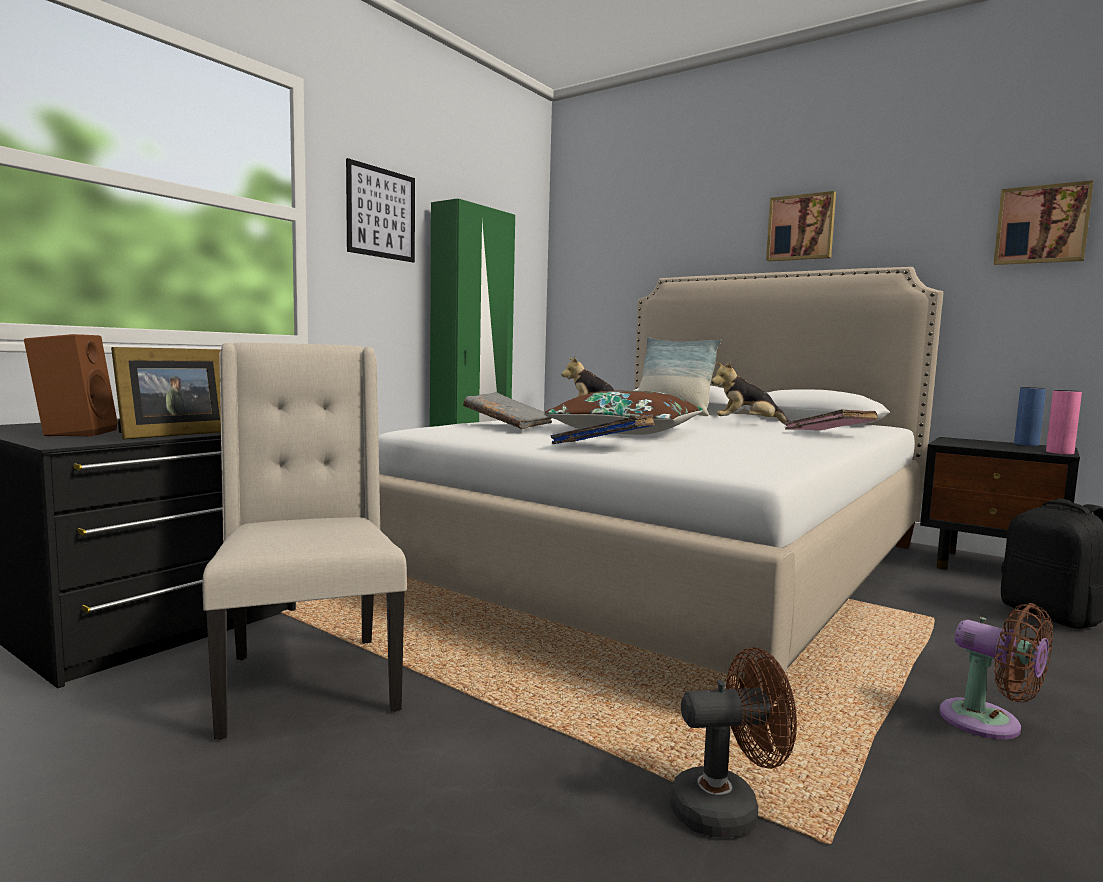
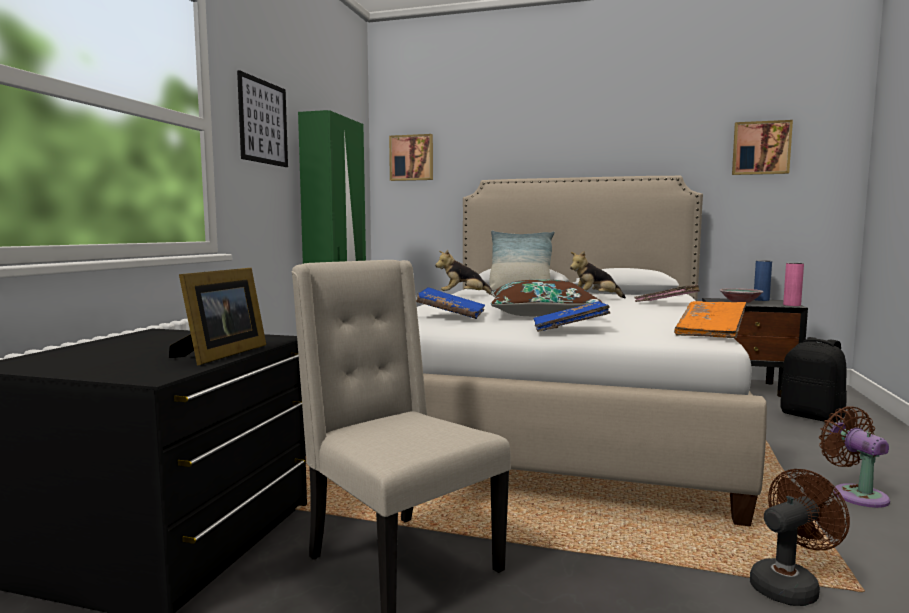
camera: 20 degrees left, 0 degrees up
(75, 433) = (121, 363): brown speaker -> none
(507, 424) = (450, 315): grey book -> blue book
(781, 463) = (711, 333): none -> orange book
(801, 228) = (593, 143): picture -> picture (412, 158)
(984, 444) = (740, 301): none -> bowl
(988, 724) = (855, 494): brown fan -> brown fan turned 135 degrees counterclockwise

